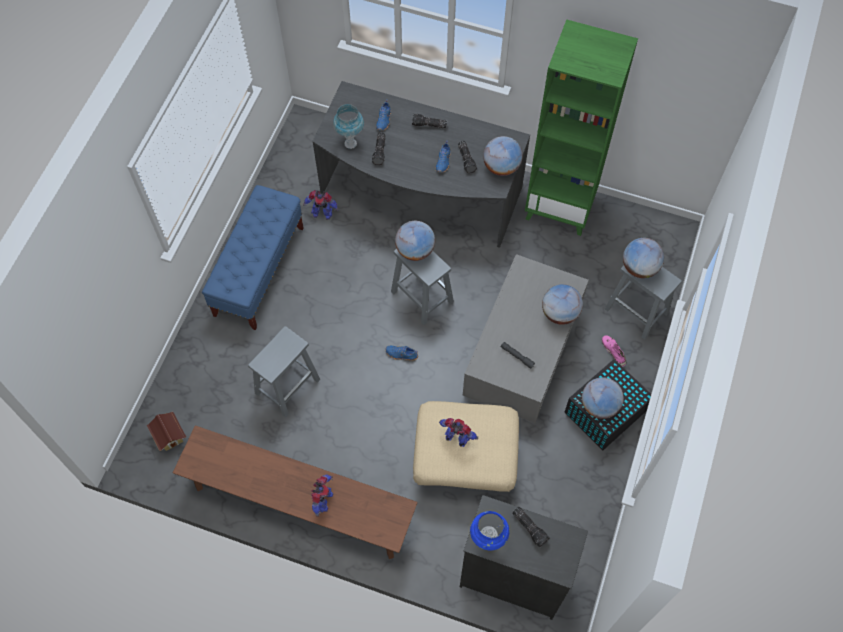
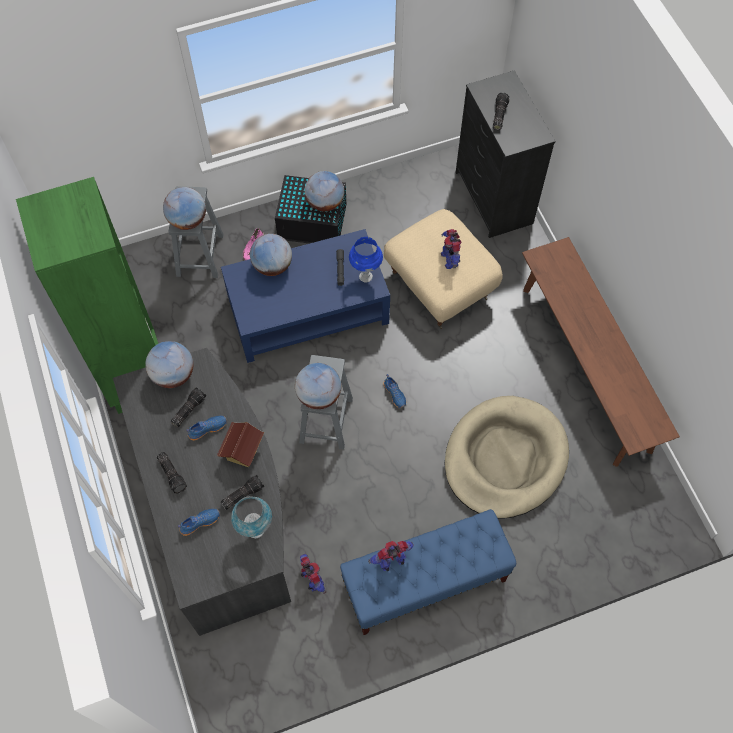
camera: 130 degrees left, 0 degrees up
(170, 436) = (637, 513): toy house -> toy house (242, 451)
(288, 385) = (505, 459): grey stool -> beige dog bed
(323, 500) = (586, 312): toy robot -> toy robot (392, 561)
(487, 541) = (534, 132): blue table lamp -> blue table lamp (365, 277)
(523, 349) = (307, 310): grey coffee table -> blue coffee table

